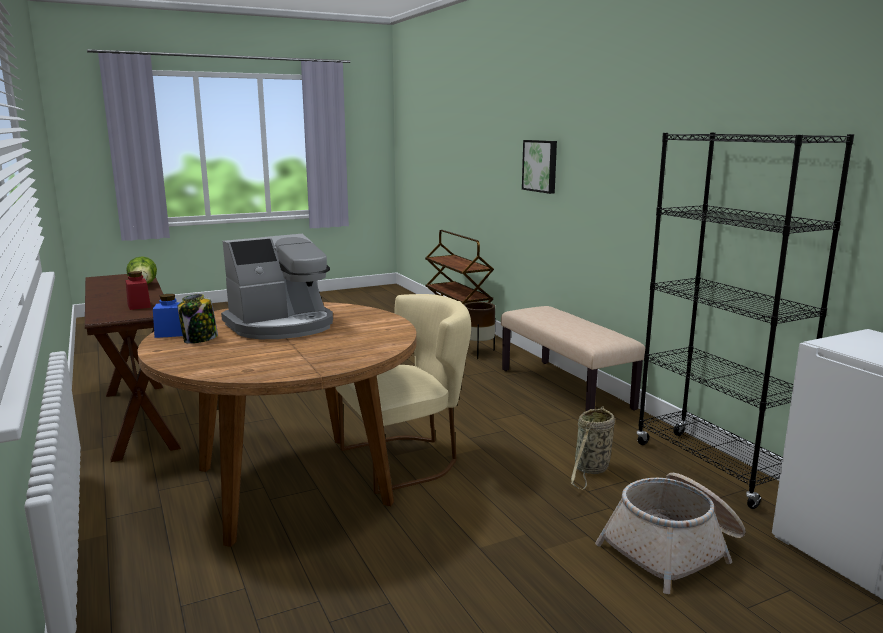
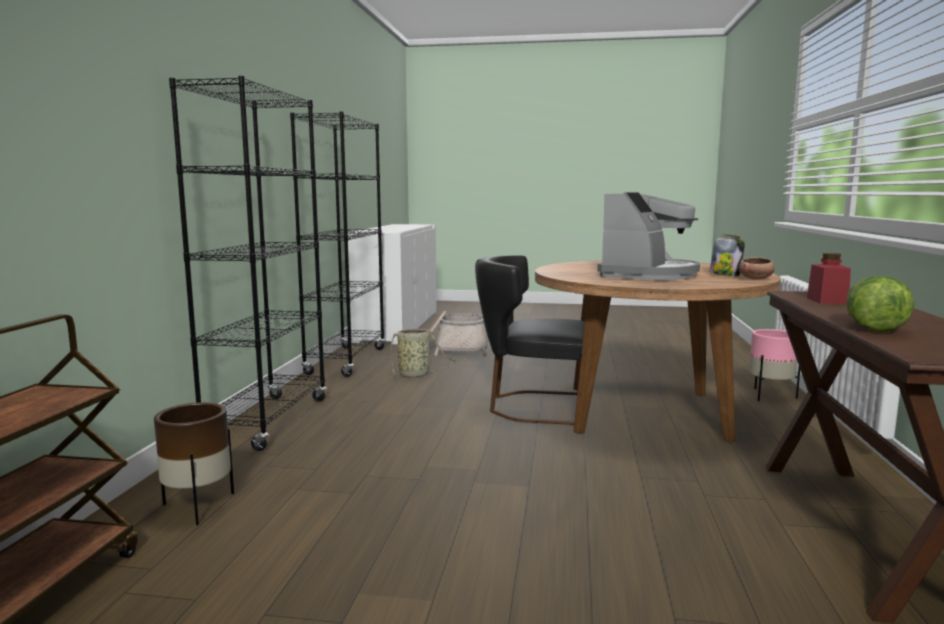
camera: 145 degrees left, 5 degrees down
(125, 575) = (770, 396): none -> pink planter
(171, 333) = (755, 279): blue jar -> bowl
(281, 326) = (649, 274): coffee machine -> coffee machine turned 120 degrees clockwise
(407, 459) = (532, 406): beige chair -> black chair
(541, 166) = (116, 131): picture -> none
(566, 388) = (268, 422): beige bench -> black bookcase

